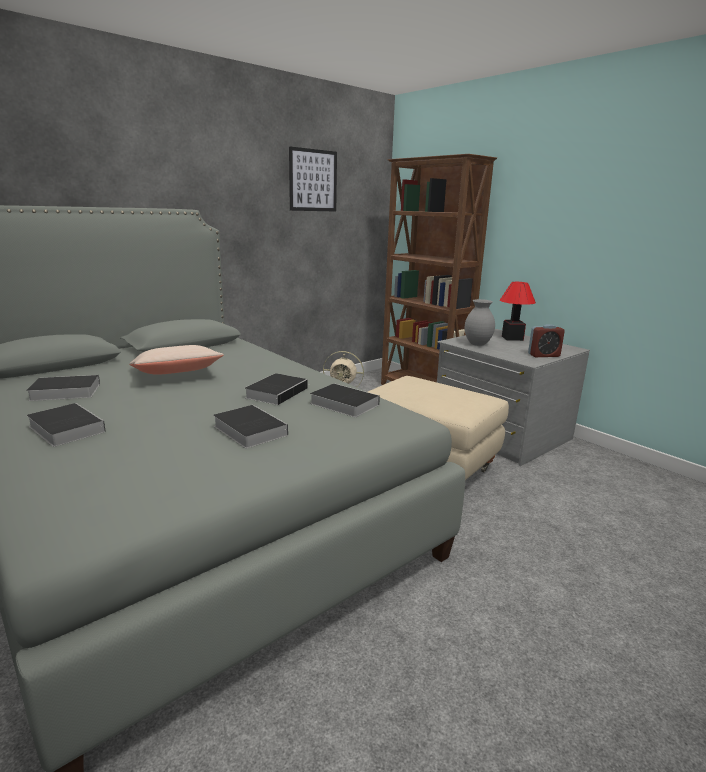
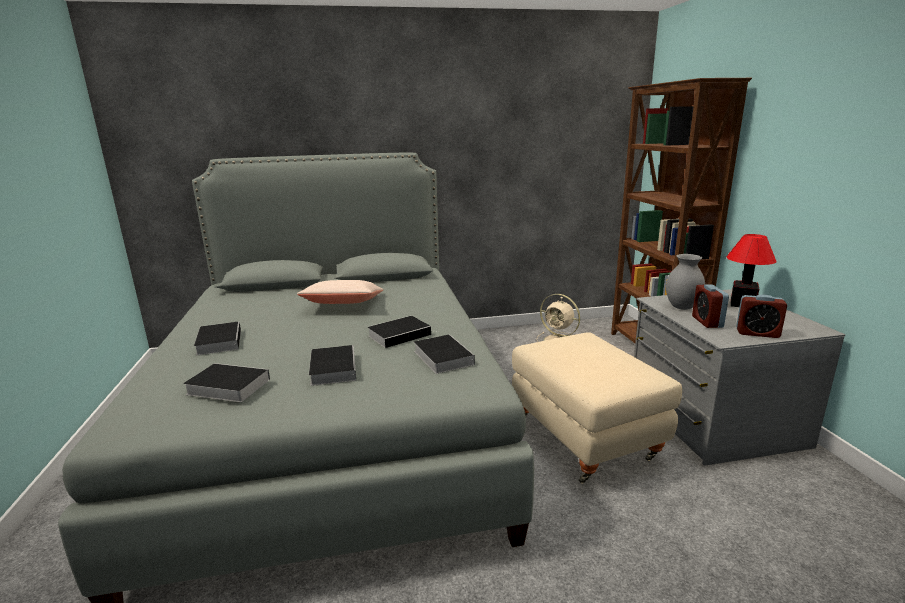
camera: 30 degrees right, 0 degrees up
(63, 392) = (253, 309): book -> book (226, 387)
(313, 180) = (546, 115): picture -> none
(505, 352) = (707, 322): none -> alarm clock

